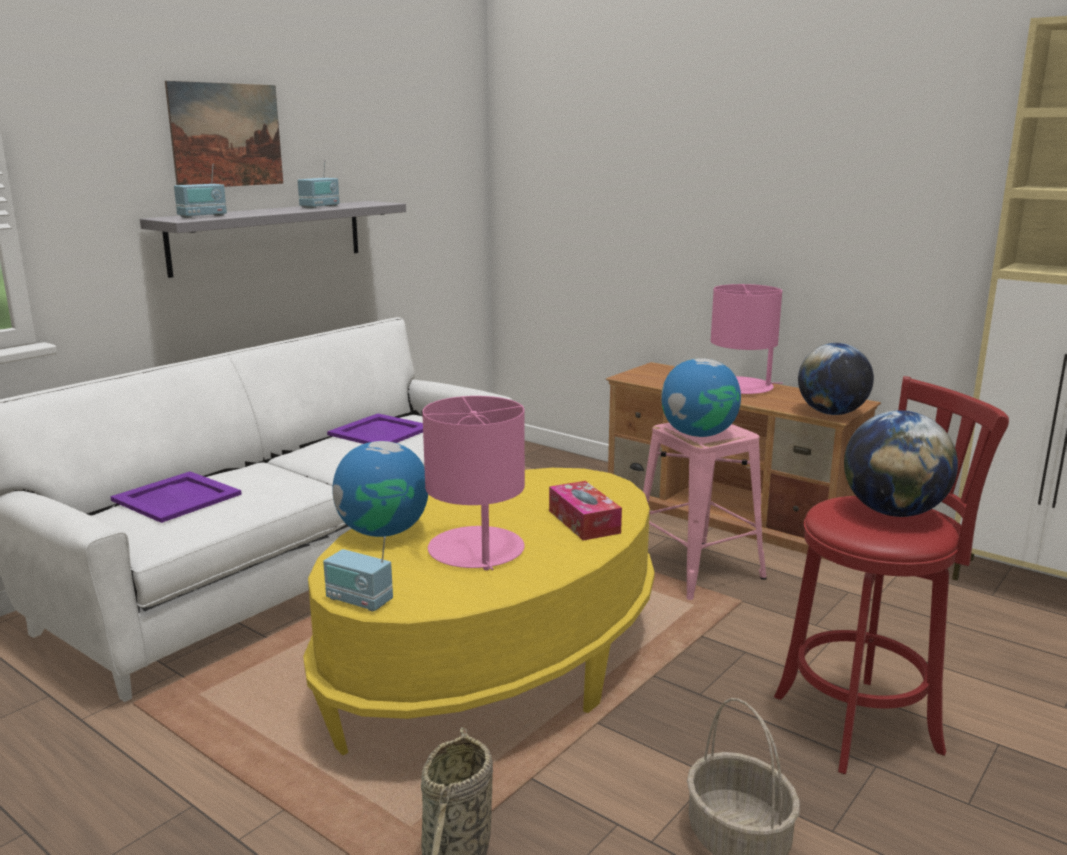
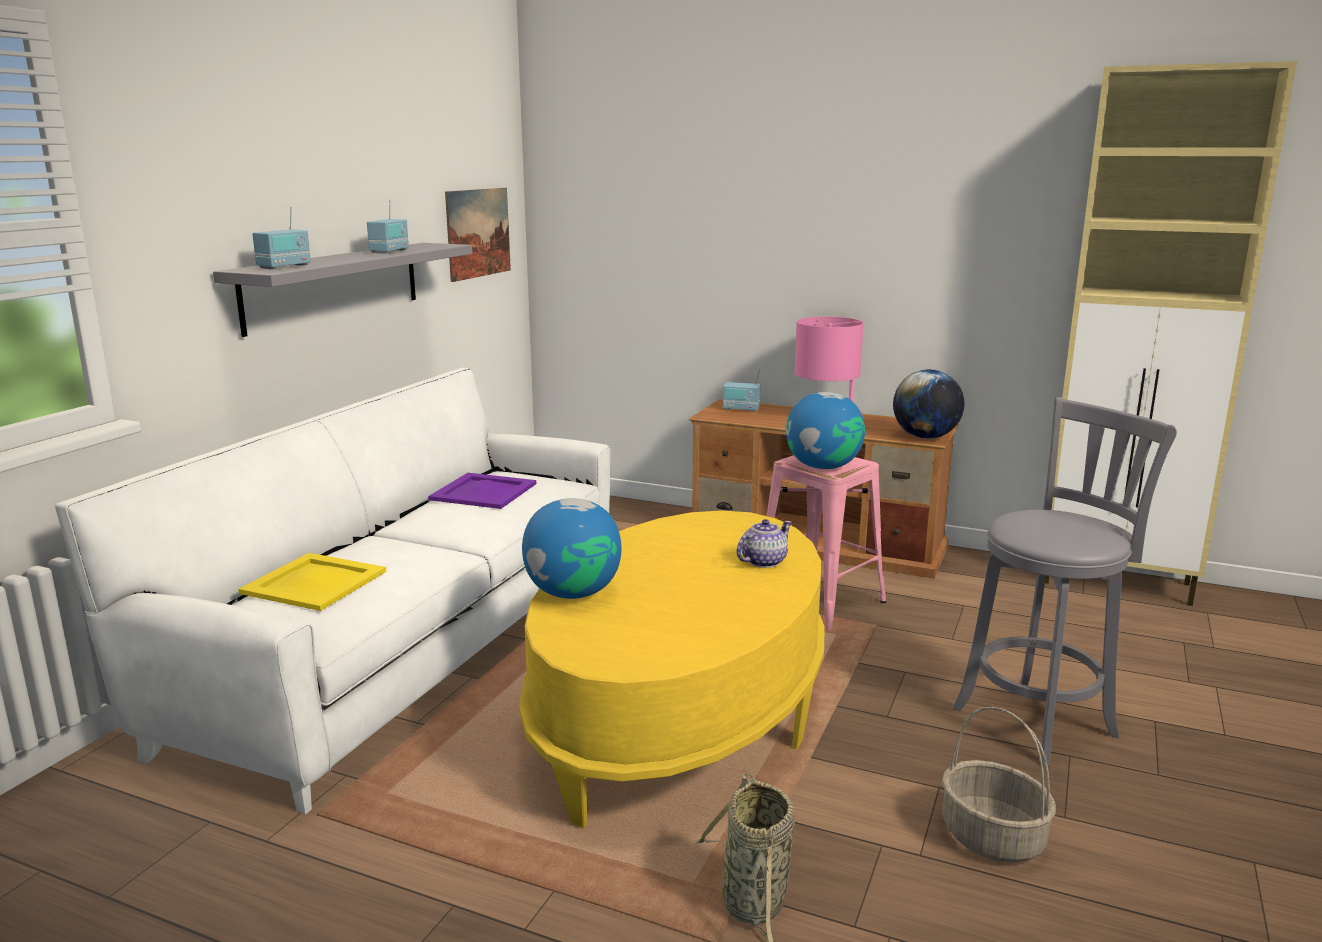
camera: 15 degrees left, 0 degrees up
(178, 497) = (316, 582): purple tray -> yellow tray
(226, 135) = (292, 174): picture -> picture (478, 233)
(359, 601) = (605, 664): radio -> radio (741, 409)
(476, 550) = (682, 601): pink table lamp -> none
(584, 521) = (763, 561): tissue box -> teapot
(864, 722) = (1040, 719): red stool -> grey stool
(893, 512) = (1067, 522): globe -> none

